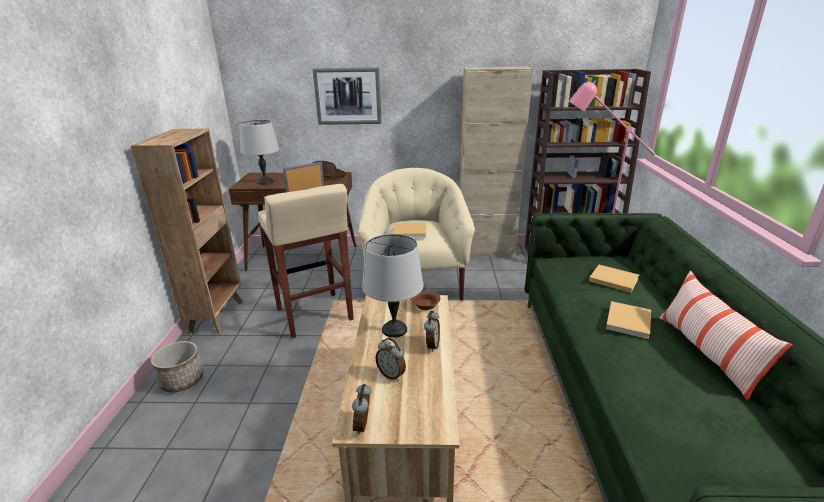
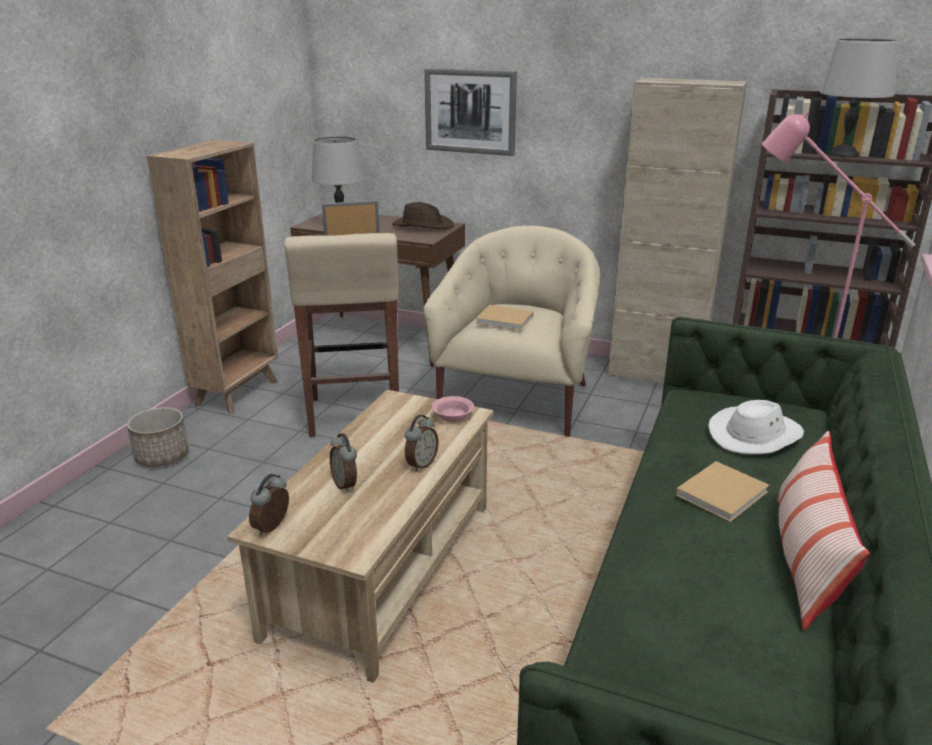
camera: 20 degrees right, 0 degrees up
(394, 329) = (389, 436): grey table lamp -> grey table lamp (842, 154)
(425, 305) = (452, 416): brown bowl -> pink bowl
(612, 279) = (755, 435): beige book -> white hat

